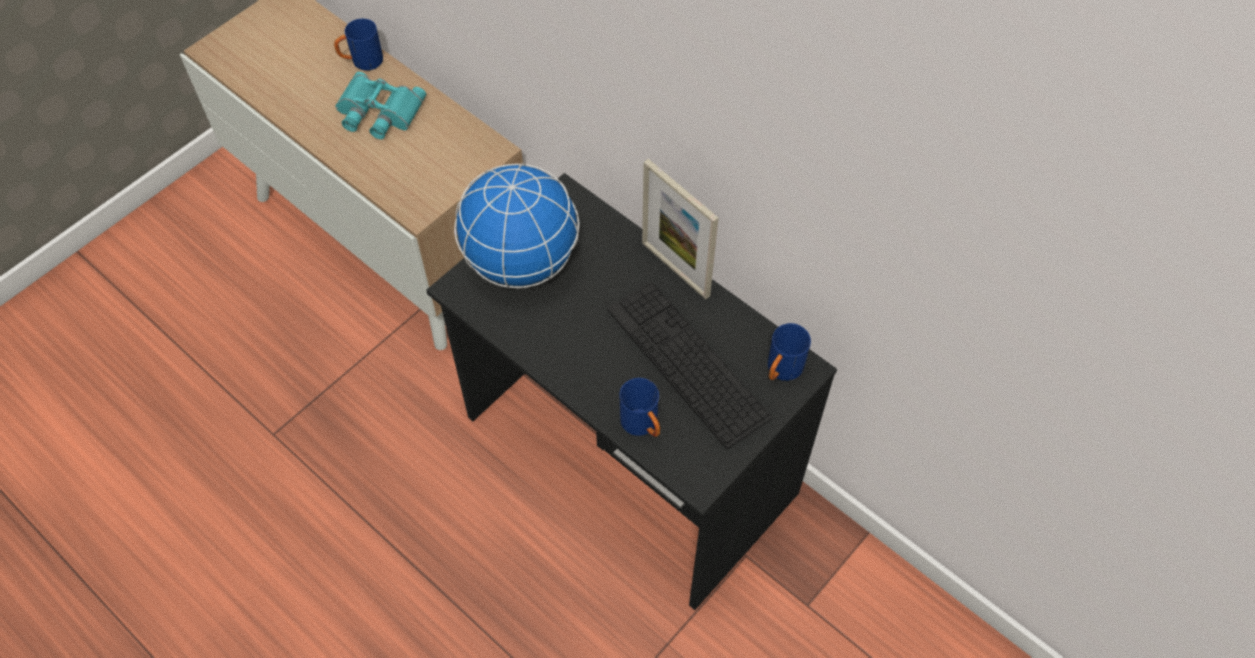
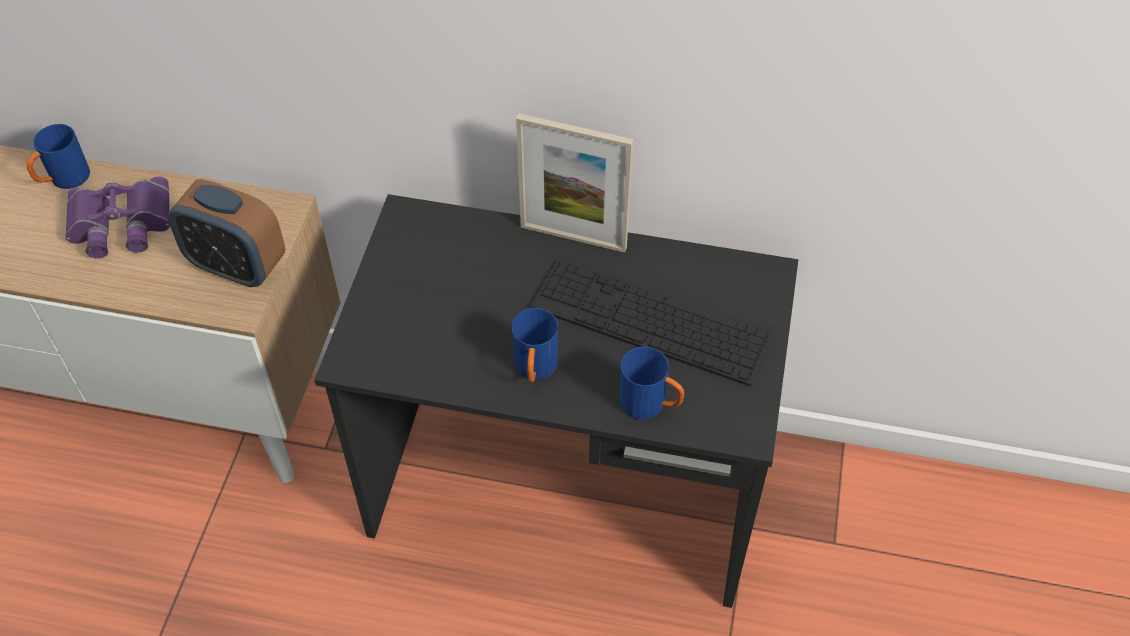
camera: 30 degrees left, 5 degrees down
(377, 112) = (120, 225): turquoise binoculars -> purple binoculars
(435, 179) = (237, 266): none -> alarm clock
(521, 262) = (403, 303): globe -> none
(781, 371) = (748, 286): blue mug -> blue mug (535, 370)

